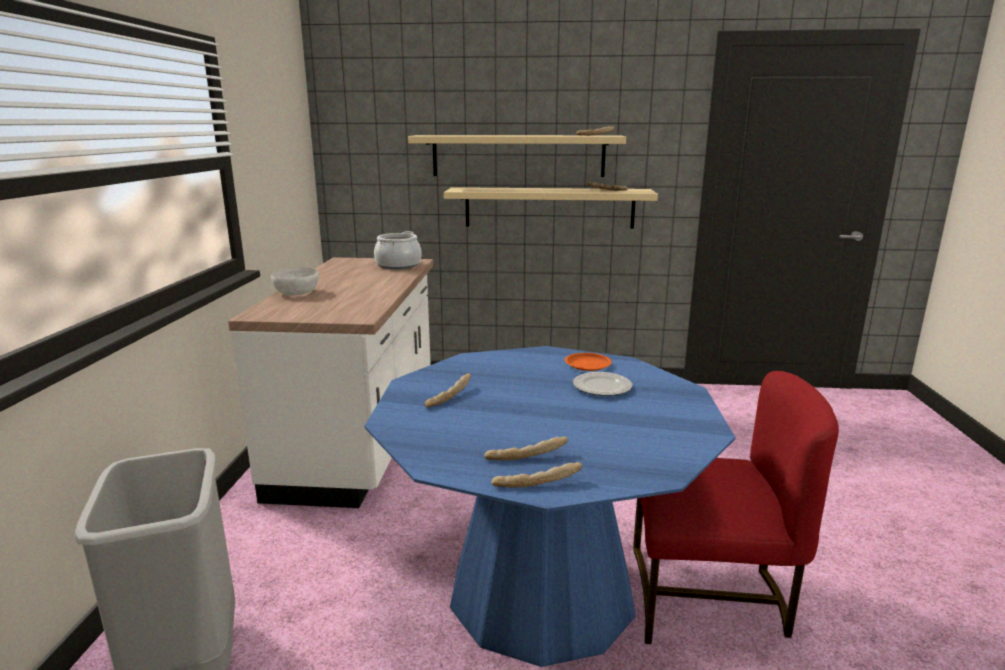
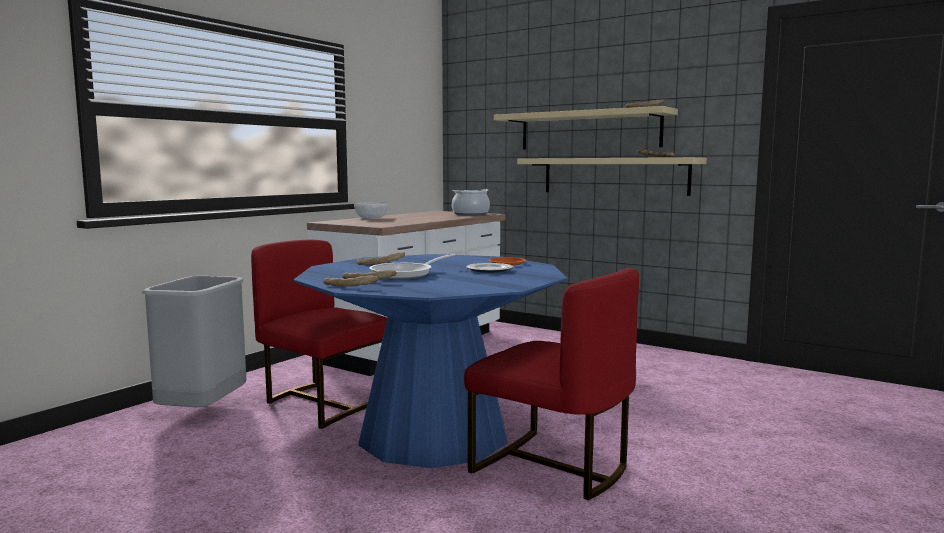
camera: 30 degrees right, 10 degrees down
(352, 579) = (324, 402): none -> red chair
(533, 422) = (406, 274): none -> frying pan

